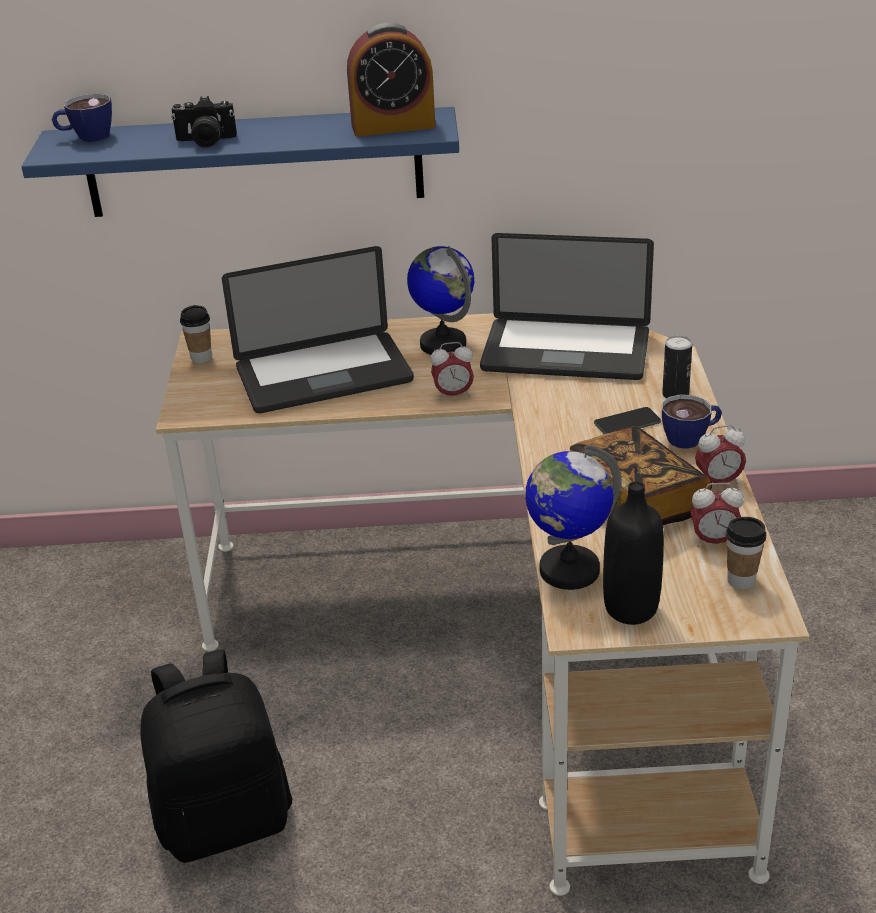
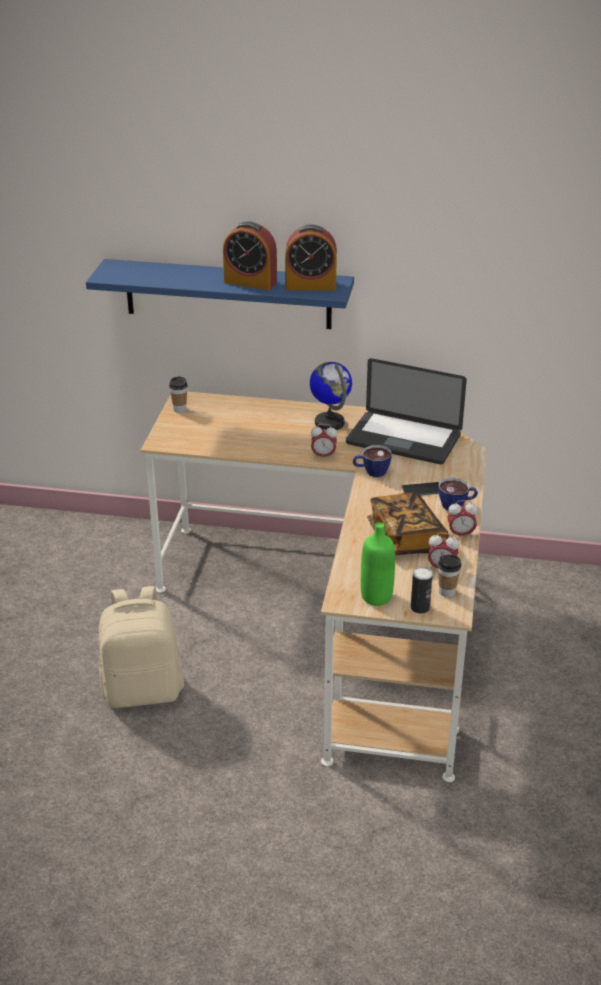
camera: 10 degrees right, 0 degrees up
(86, 137) = (128, 267): cup -> cup (371, 472)
(205, 141) = (196, 280): camera -> none
(225, 820) = (143, 690): black backpack -> beige backpack
(295, 133) = (250, 282): none -> alarm clock
(324, 375) = (249, 431): laptop -> none
(568, 570) = (350, 570): globe -> none
(631, 609) = (376, 597): black bottle -> green bottle
(675, 394) = (460, 477): can -> can (420, 607)

